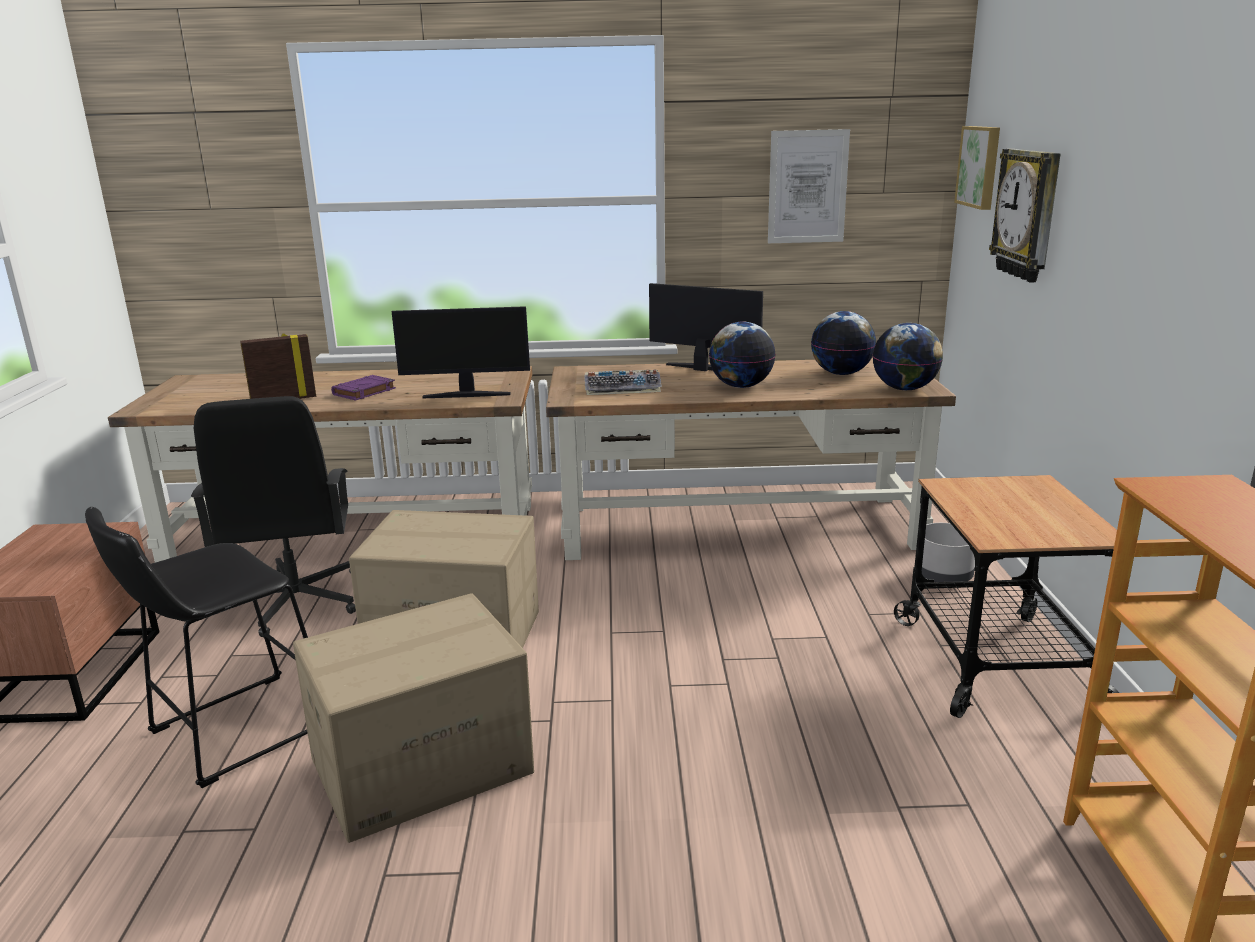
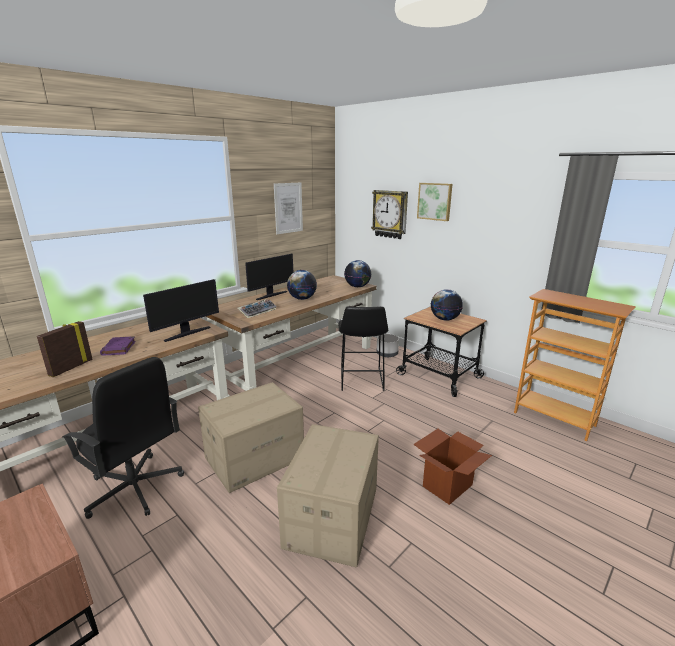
camera: 45 degrees left, 0 degrees up
(232, 732) = (215, 568): black stool -> black stool (361, 380)
(656, 843) = (447, 485): none -> cardboard box
(702, 369) = (271, 295): monitor -> monitor turned 150 degrees clockwise
(841, 373) = (326, 285): globe -> globe (445, 319)
(980, 166) = (352, 197): picture -> picture (435, 201)

